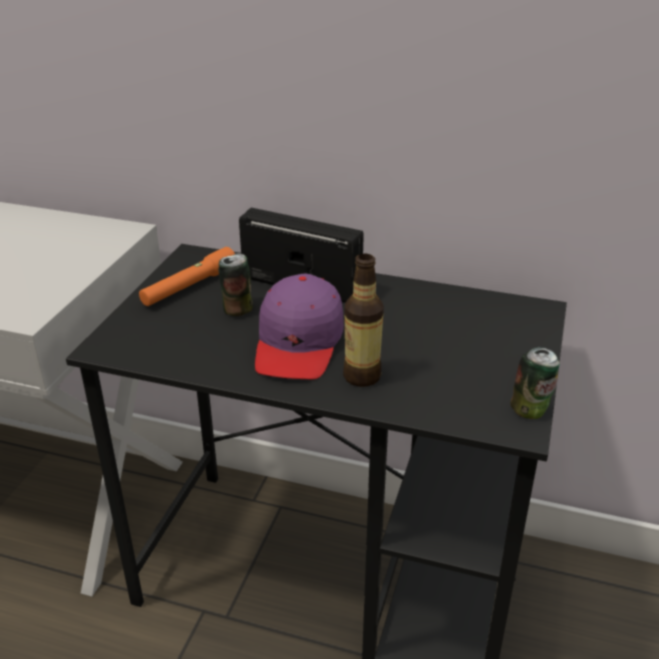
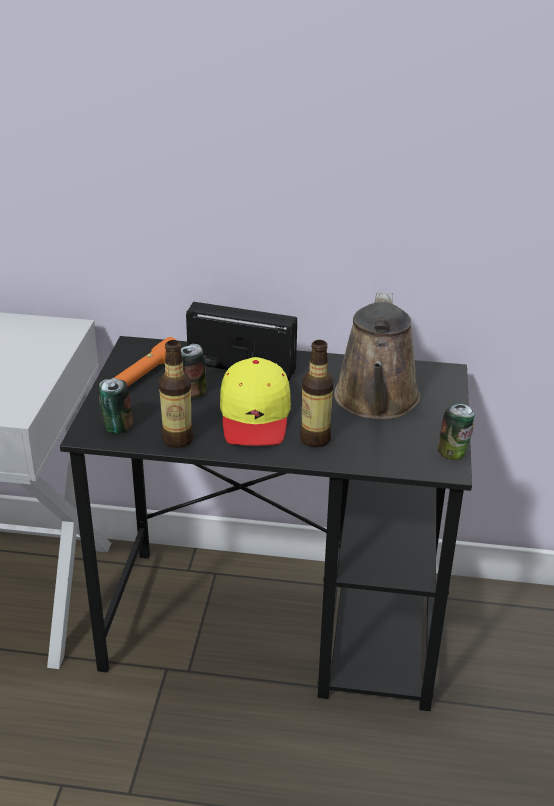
camera: 10 degrees left, 0 degrees up
(137, 342) = (117, 427): none -> can
(200, 363) = (177, 439): none -> bottle
(299, 343) = (255, 416): purple cap -> yellow cap
(448, 337) = (376, 401): none -> brown watering can

